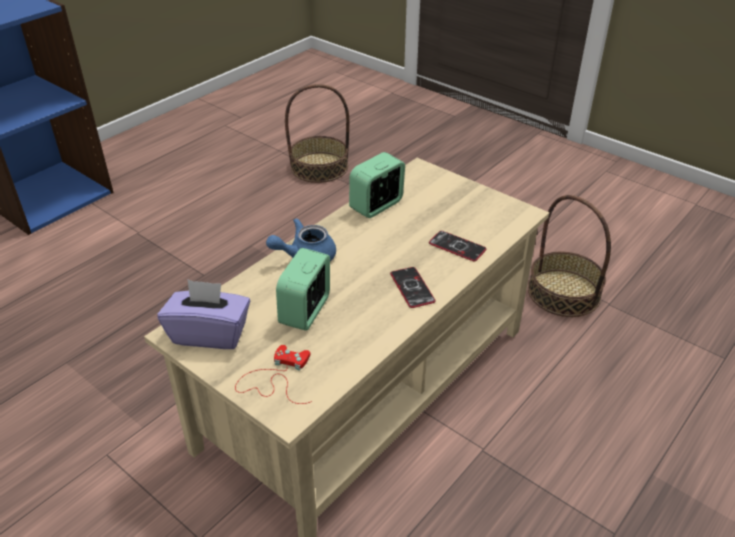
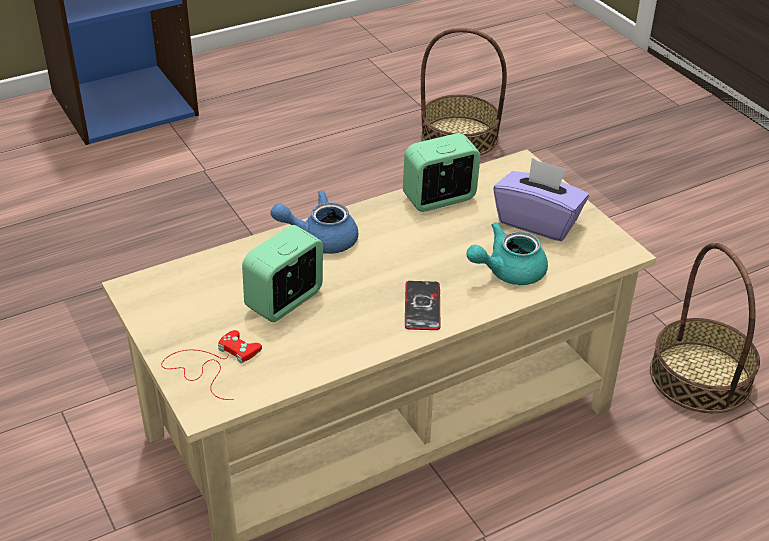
camera: 20 degrees right, 0 degrees up
(210, 333) = (169, 298): purple tissue box -> purple tissue box (538, 222)
(457, 247) = (507, 271): phone -> turquoise teapot

